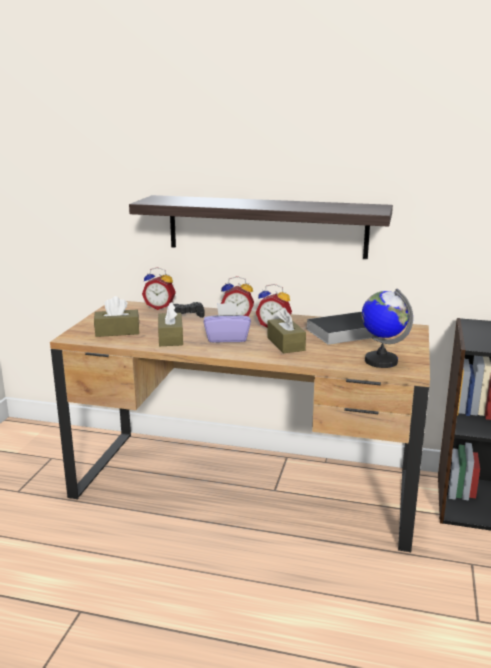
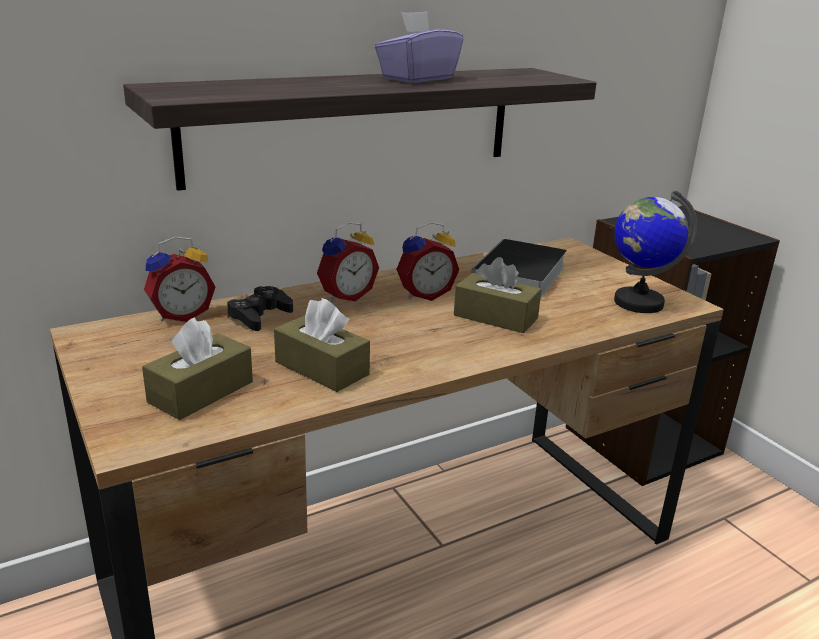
camera: 45 degrees left, 5 degrees up
(227, 338) = (405, 336): purple tissue box -> purple tissue box (417, 78)

